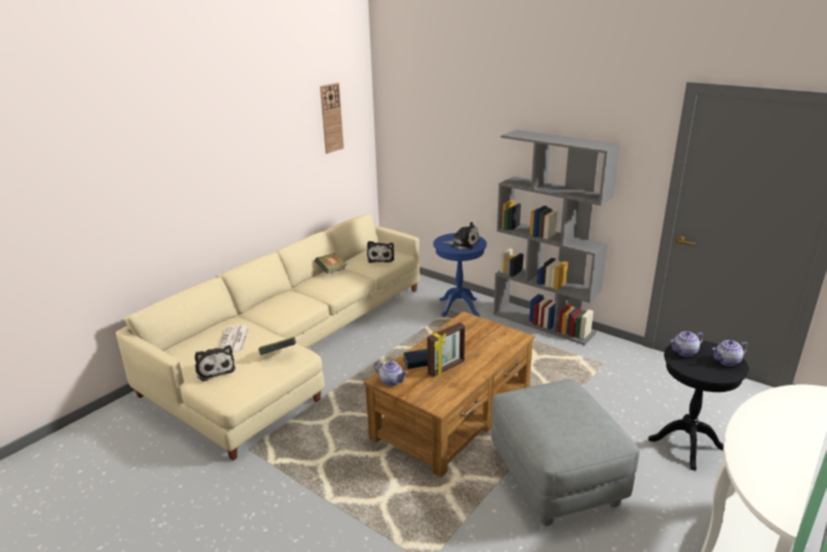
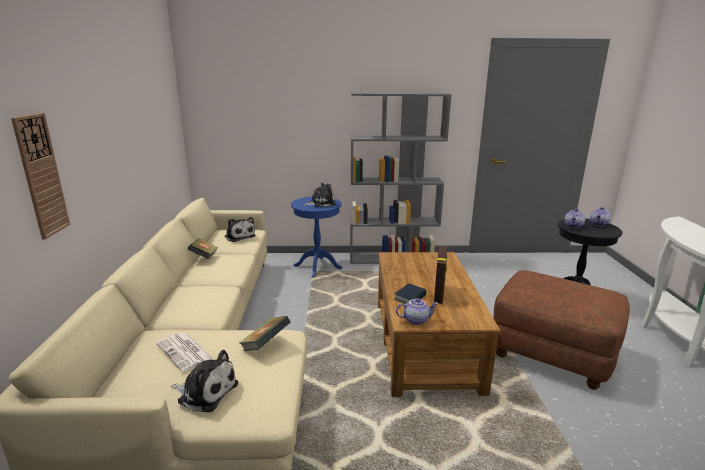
camera: 40 degrees left, 5 degrees down
(331, 118) = (155, 93): wall clock -> wall clock (41, 176)
(556, 479) = (552, 354): grey ottoman -> brown ottoman

